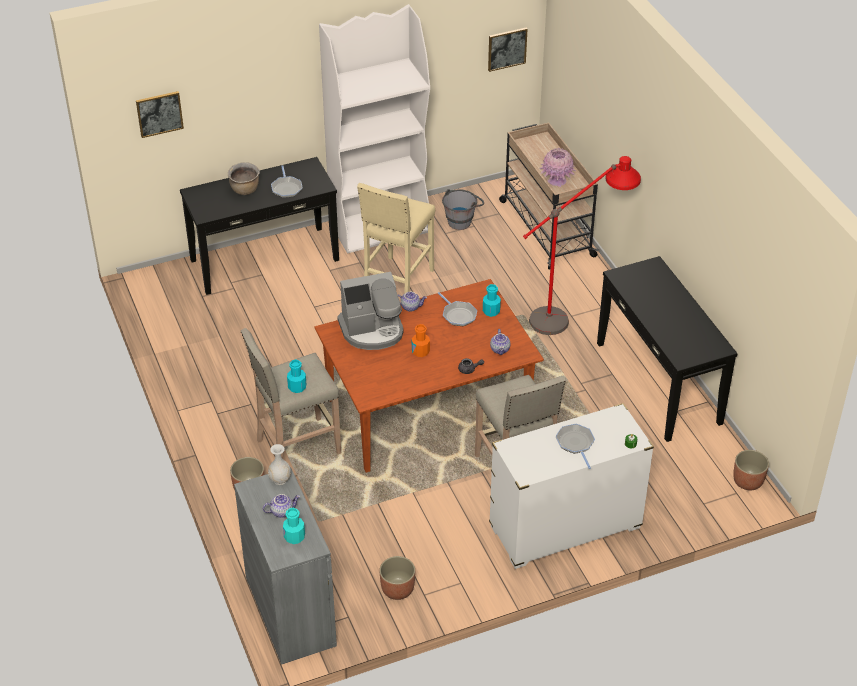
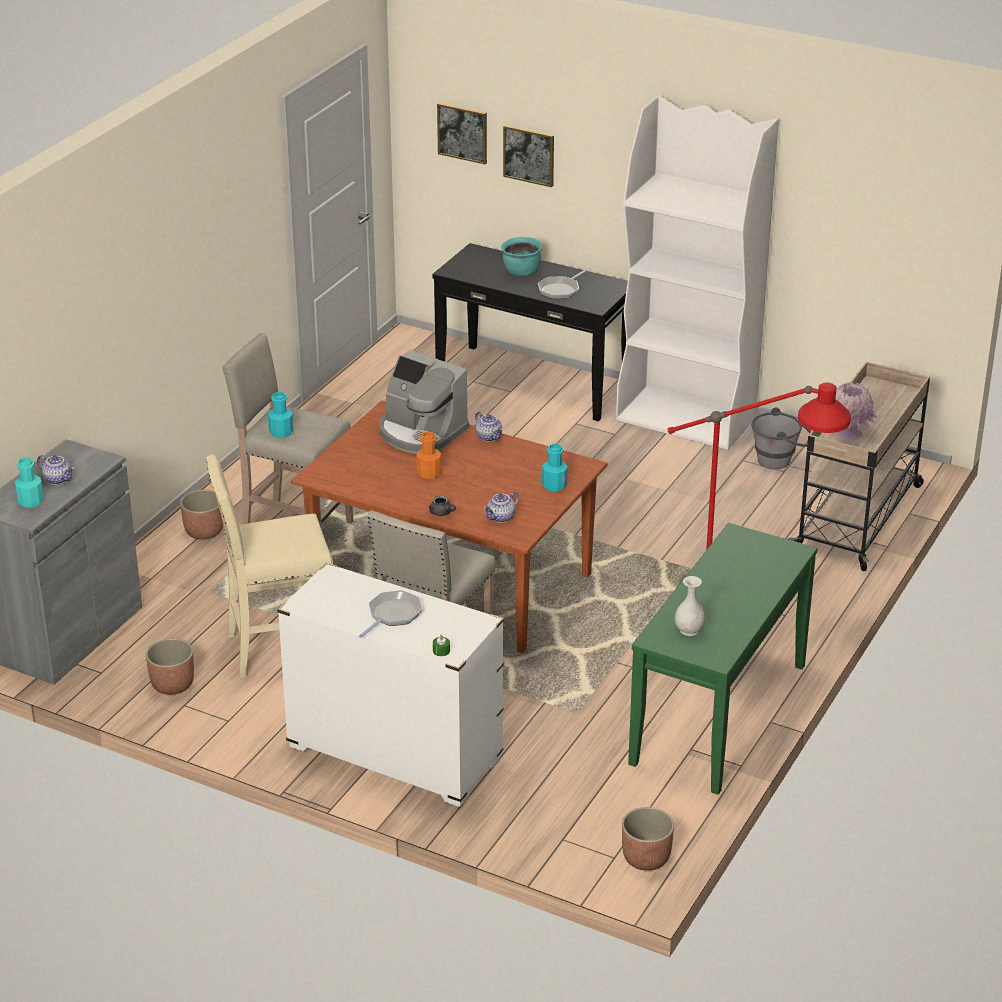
camera: 50 degrees right, 10 degrees down
(245, 190) = (521, 272): brown cooking pot -> turquoise cooking pot
(280, 479) = (101, 459): white vase -> white vase (689, 630)
(397, 282) = (619, 469): beige stool -> beige stool (278, 648)
(458, 315) = (518, 469): frying pan -> none
(507, 48) = (917, 251): picture -> picture (529, 155)
(659, 382) = (720, 714): black console table -> green console table

